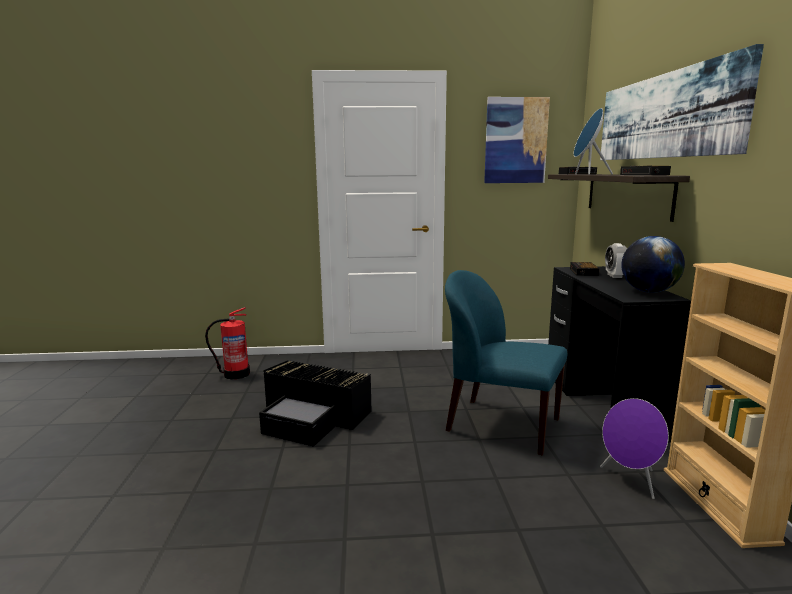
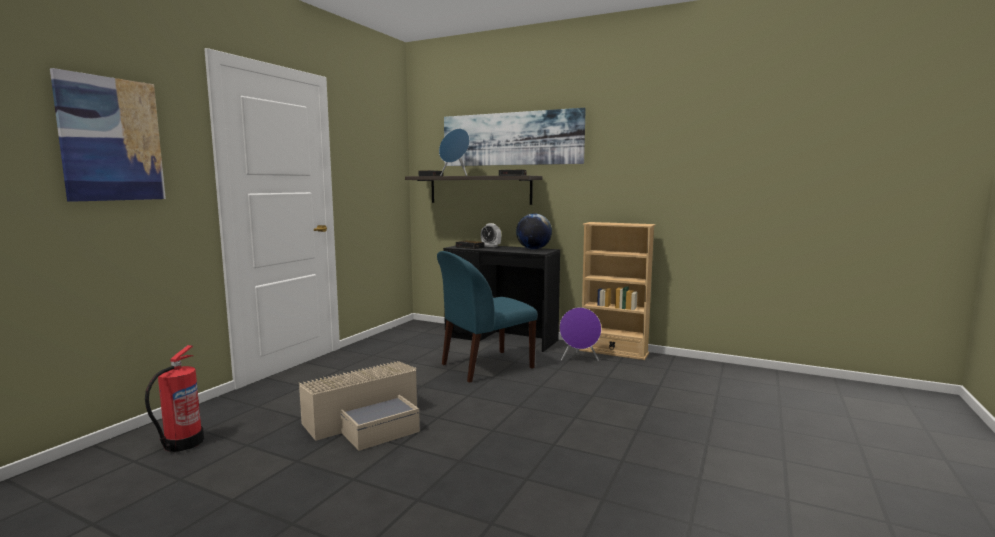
camera: 60 degrees left, 5 degrees down
(314, 417) = (368, 421): black storage box -> beige storage box
(515, 141) = (374, 147): picture -> picture (111, 139)

